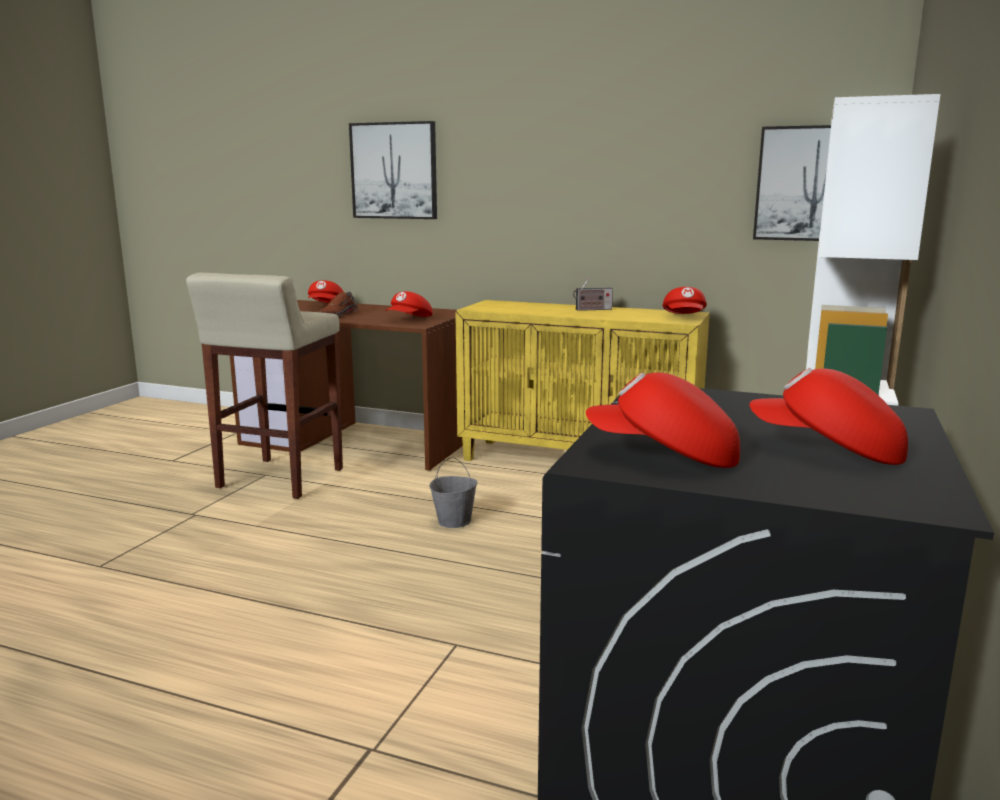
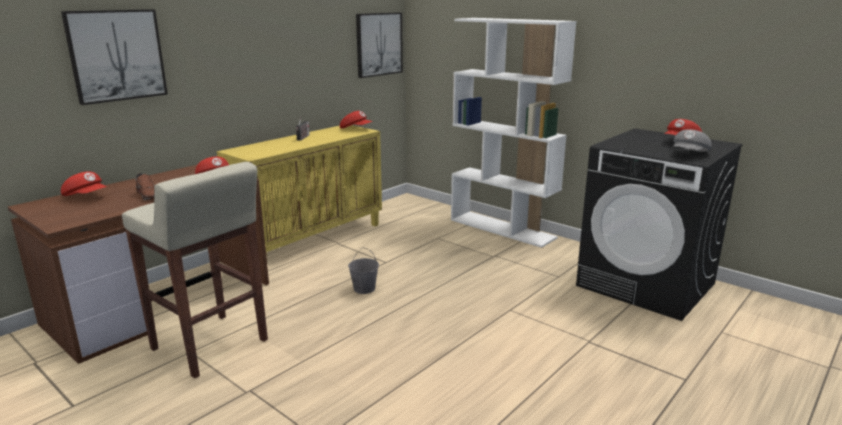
camera: 70 degrees left, 5 degrees up
(664, 456) = (690, 154): red cap -> grey cap

